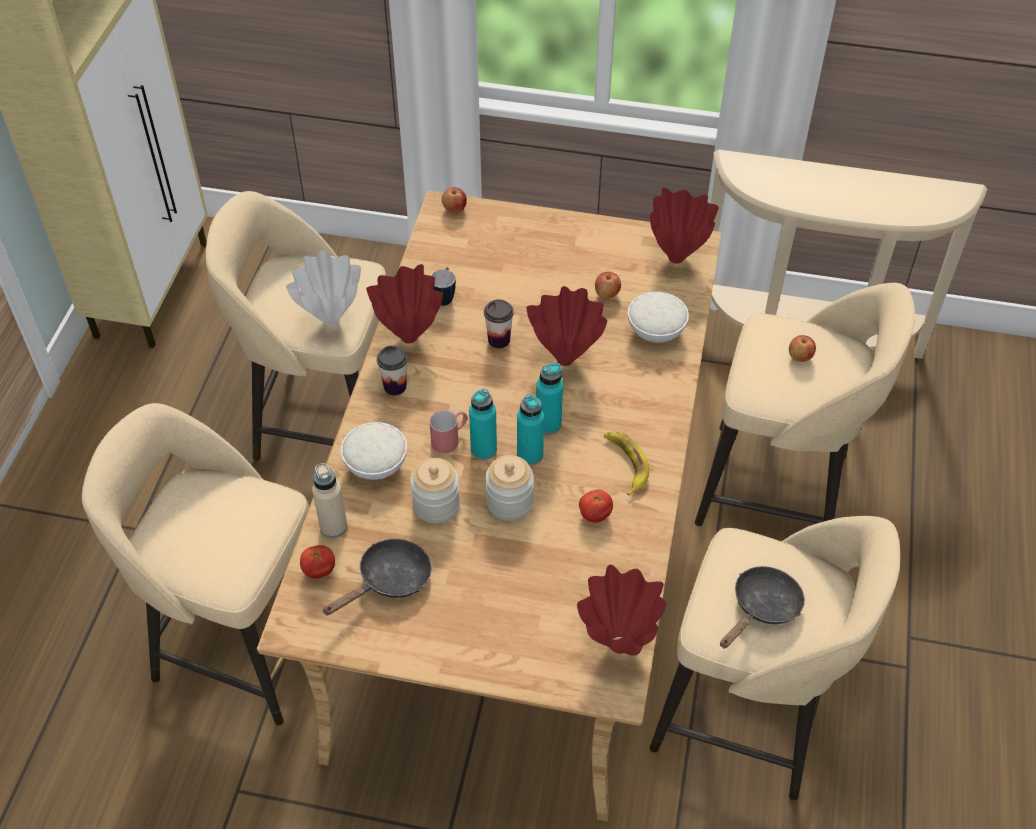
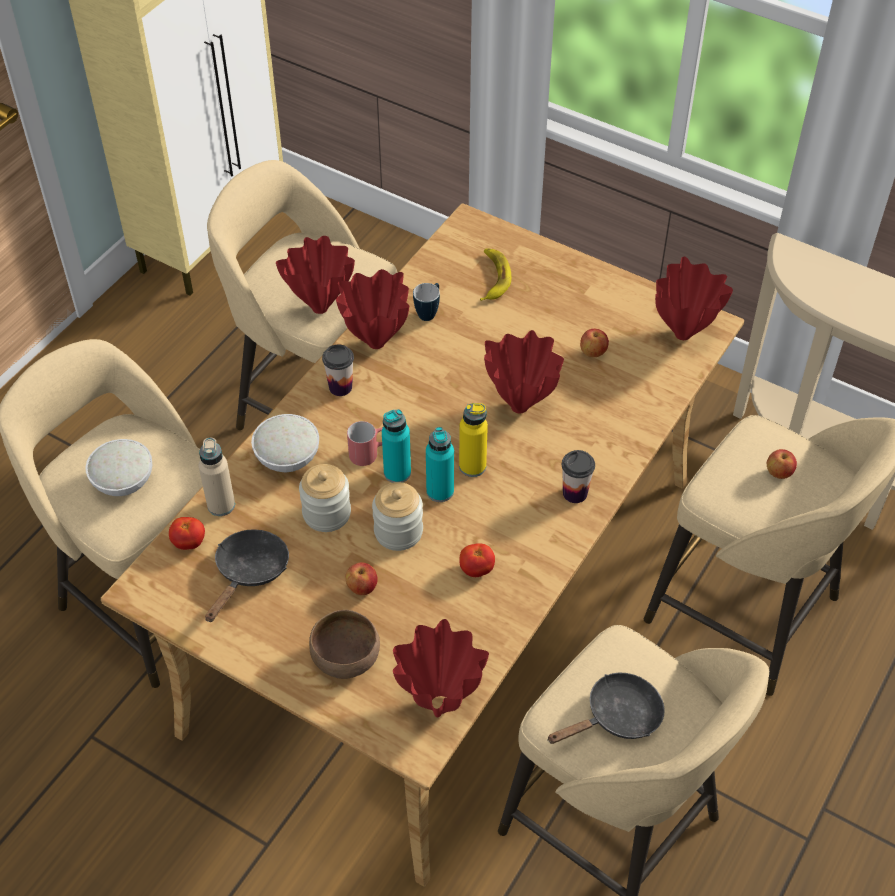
camera: 20 degrees right, 0 degrees up
(332, 320) = (321, 308): white vase -> red vase
(389, 580) = (249, 572): black frying pan -> black frying pan turned 45 degrees counterclockwise
(454, 209) = (479, 228): apple -> apple (362, 587)
(499, 340) = (462, 369): cup -> cup (575, 493)
(515, 629) = (346, 657): none -> brown bowl
(548, 424) = (472, 466): turquoise bottle -> yellow bottle
(625, 463) = (532, 527): banana -> banana (493, 277)
(657, 331) = (627, 403): white bowl -> white bowl (124, 482)

